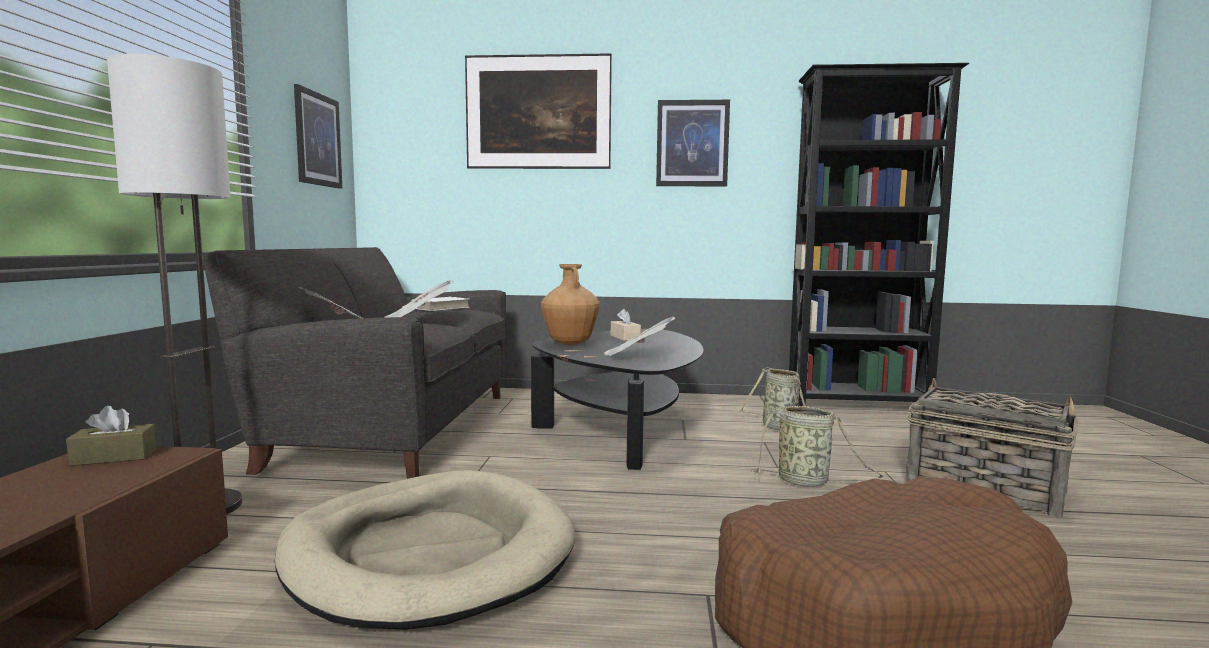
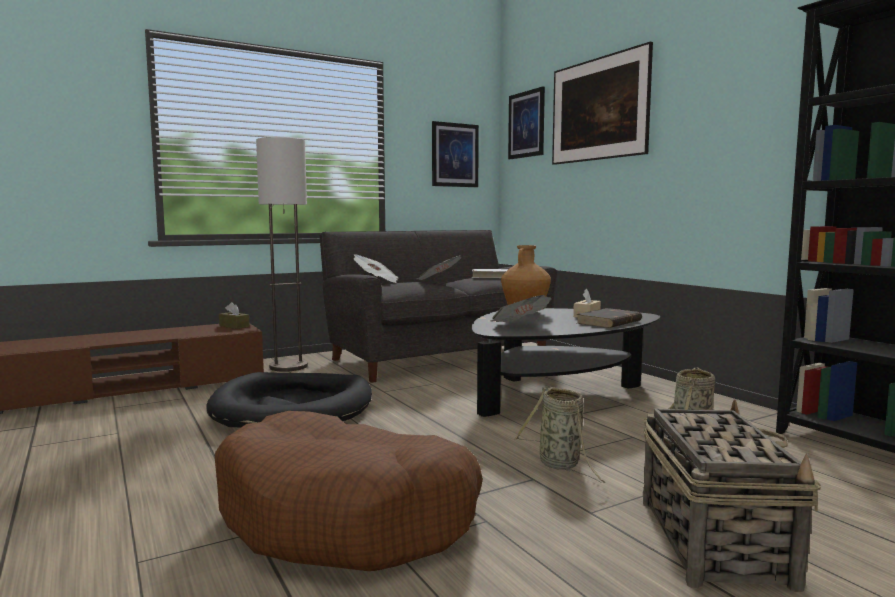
camera: 55 degrees right, 0 degrees up
(428, 554) = (293, 408): beige dog bed -> black dog bed
(667, 340) = (609, 322): none -> brown book
(692, 143) = (720, 118): picture -> picture (526, 124)

